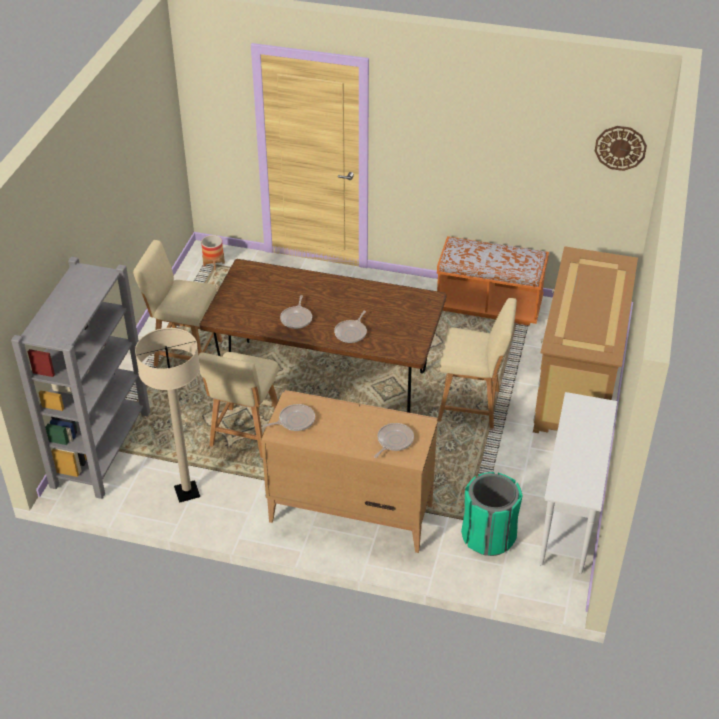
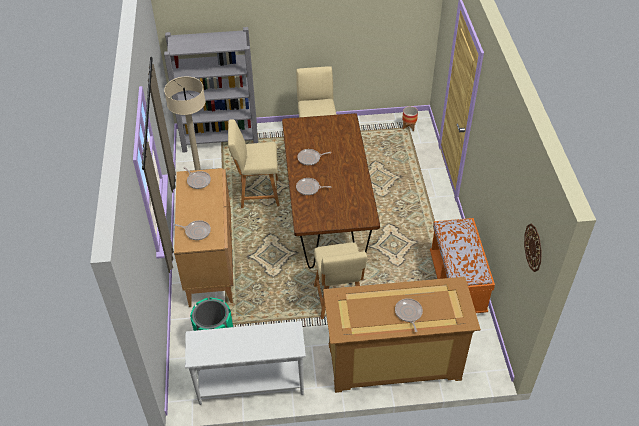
camera: 70 degrees right, 5 degrees up
(600, 298) = (408, 313): none -> frying pan

